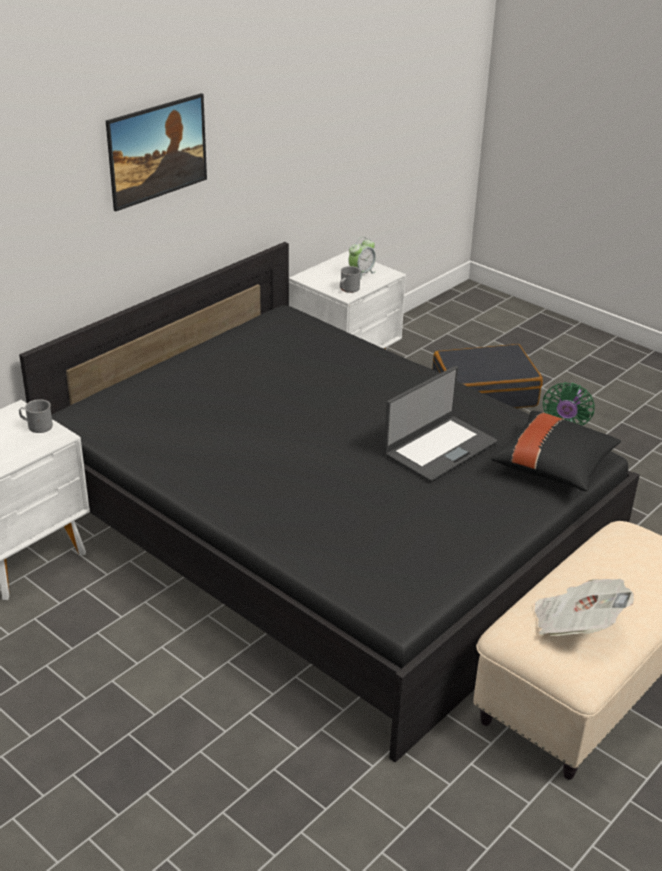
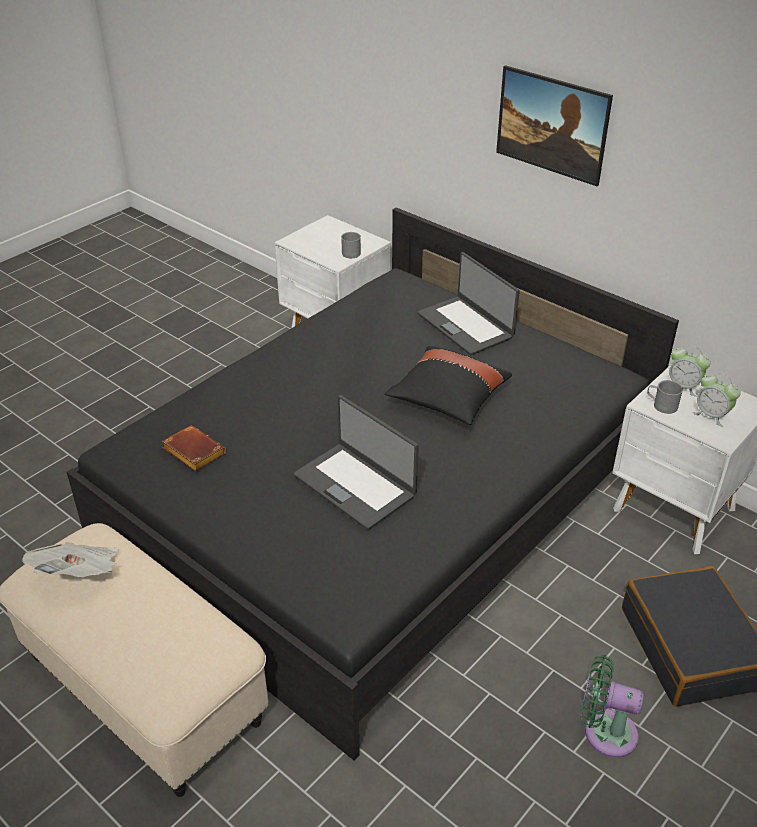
camera: 90 degrees right, 5 degrees up
(188, 377) = (466, 325): none -> laptop
(324, 278) = (683, 386): none -> alarm clock
(398, 550) = (192, 452): none -> brown book
(554, 467) = (323, 576): black pillow -> black pillow (447, 400)

